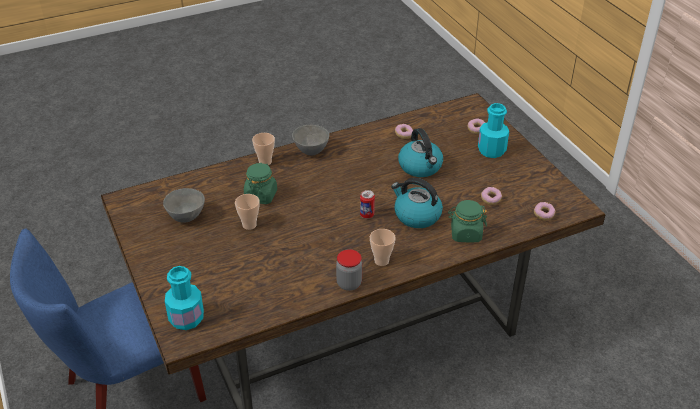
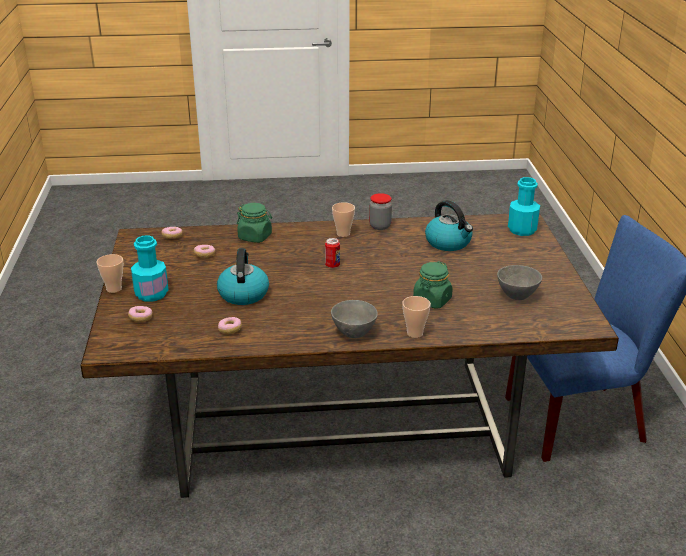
camera: 160 degrees left, 10 degrees down
(249, 225) = (452, 278): cup -> cup (114, 289)
(416, 215) = (286, 256): kettle -> kettle (449, 243)

